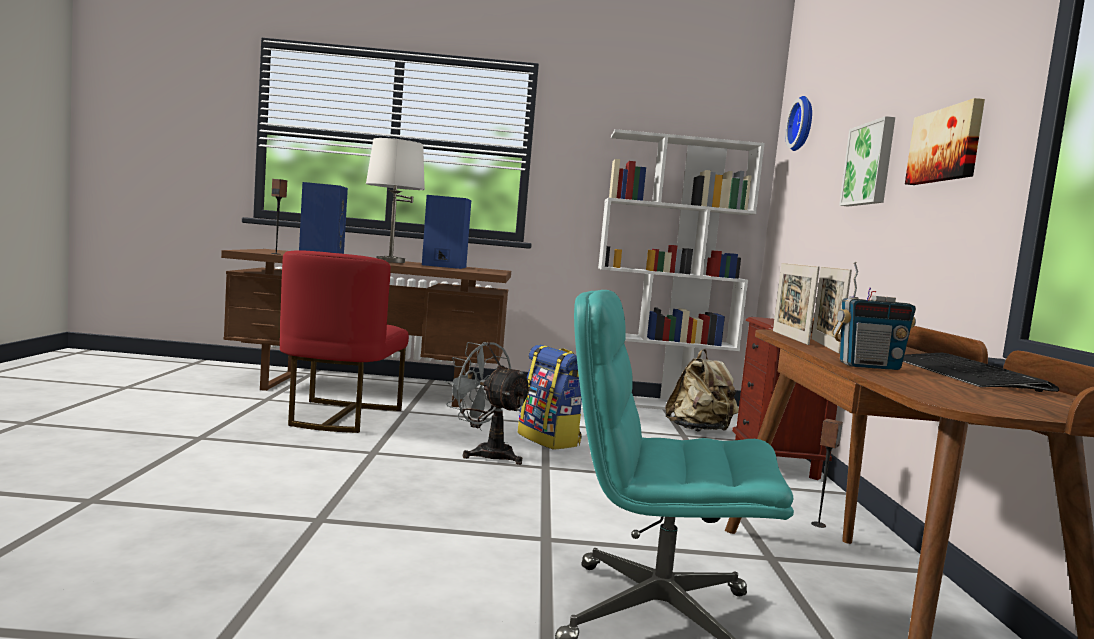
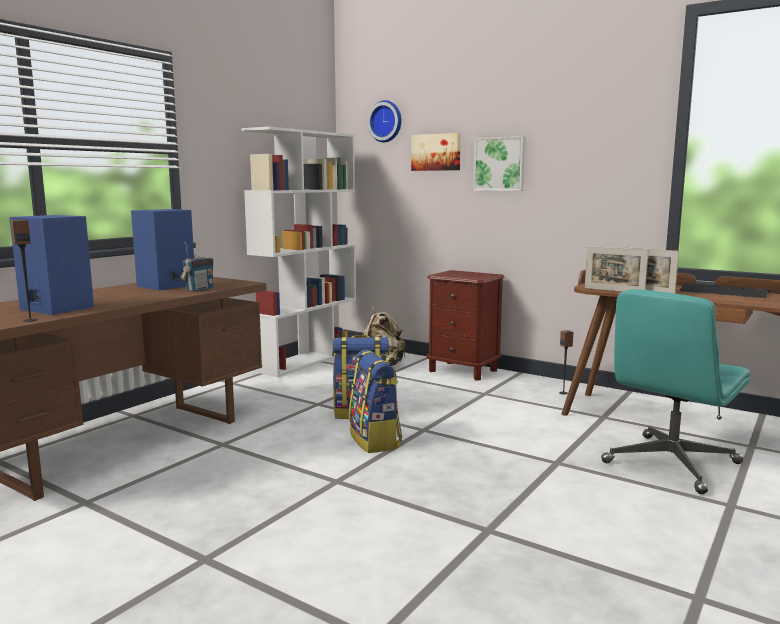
camera: 55 degrees left, 5 degrees up
(339, 416) = (206, 476): red chair -> none
(390, 261) = (116, 294): white table lamp -> none
(486, 453) = (375, 440): grey fan -> backpack
(868, 366) = (719, 299): radio -> radio (199, 290)
(946, 145) = (588, 162): picture -> picture (436, 152)

